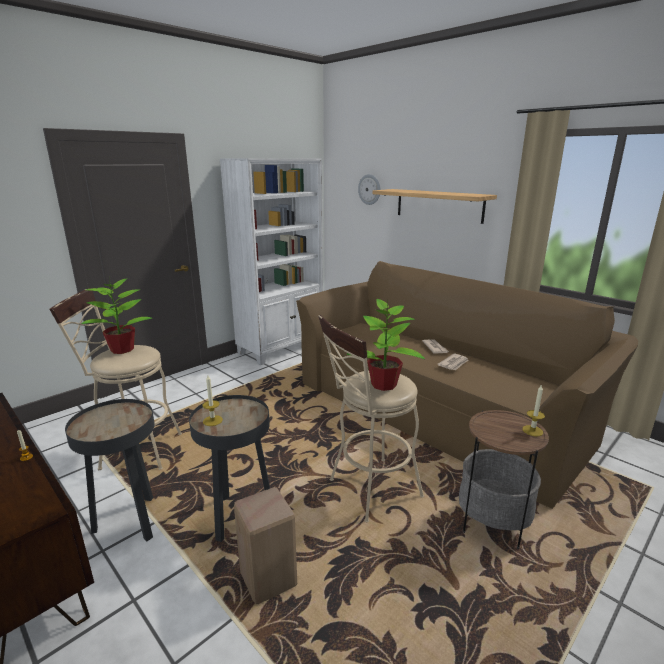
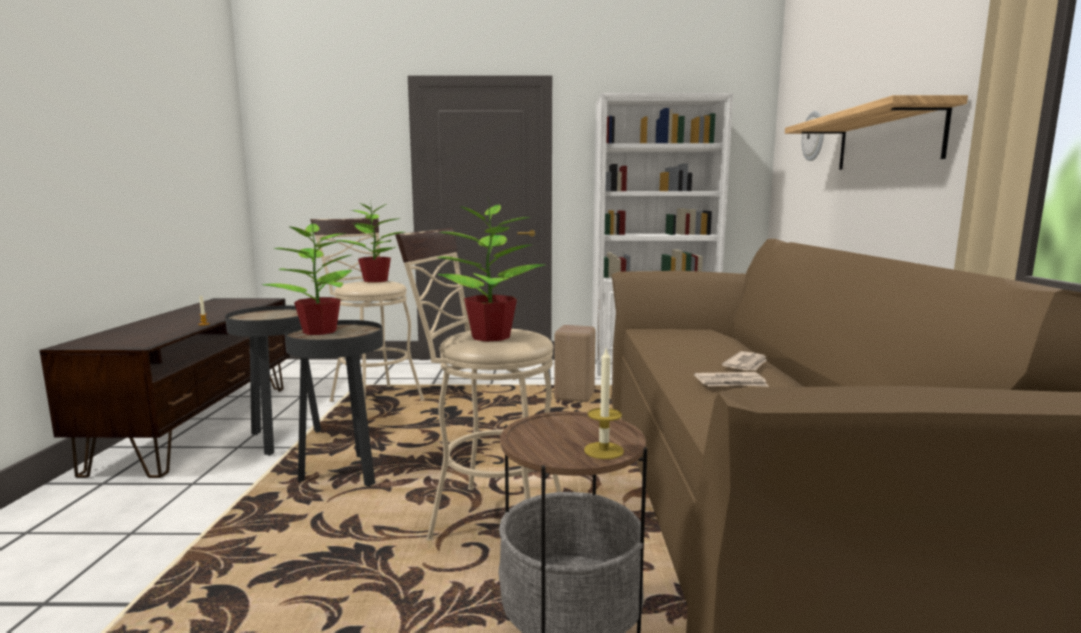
camera: 45 degrees right, 10 degrees down
(212, 420) = (319, 331): candle -> potted plant
(270, 579) = (272, 527): beige stool -> beige stool (575, 397)

